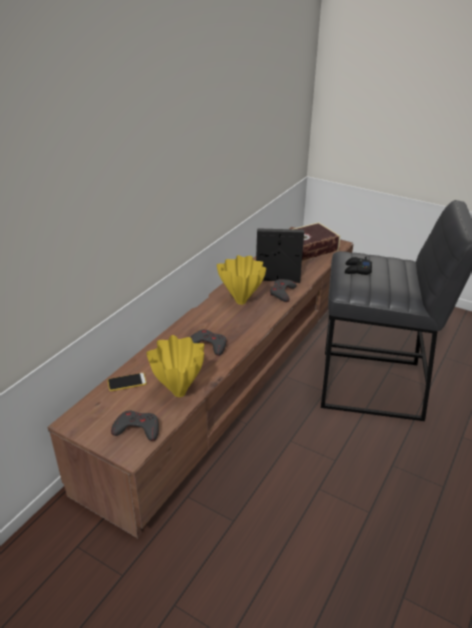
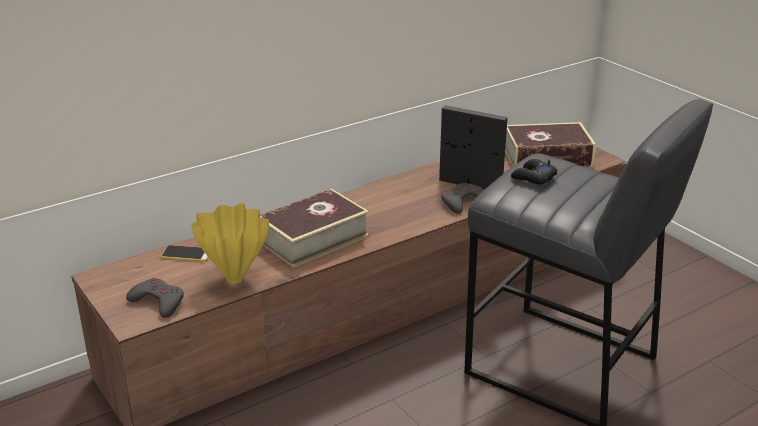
camera: 25 degrees right, 5 degrees down
(208, 345) = (313, 238): grey game controller -> book
(242, 302) = (398, 201): yellow vase -> none

